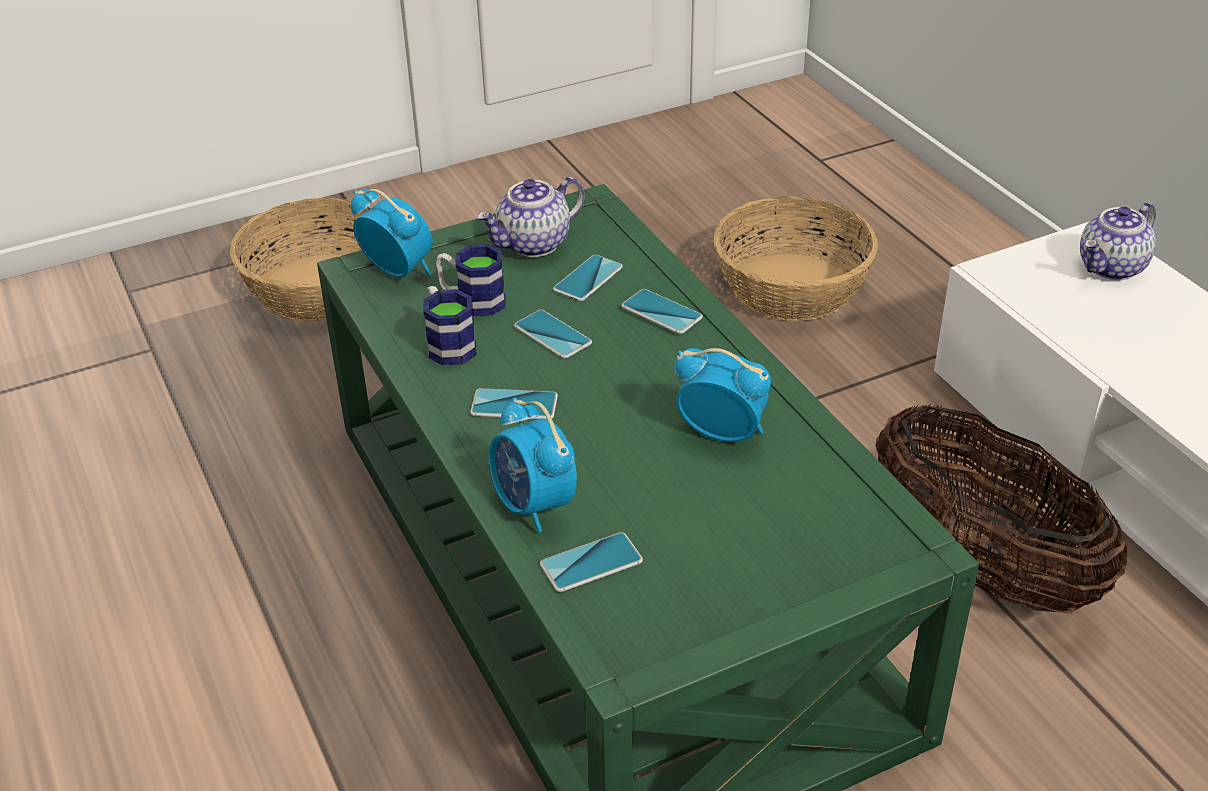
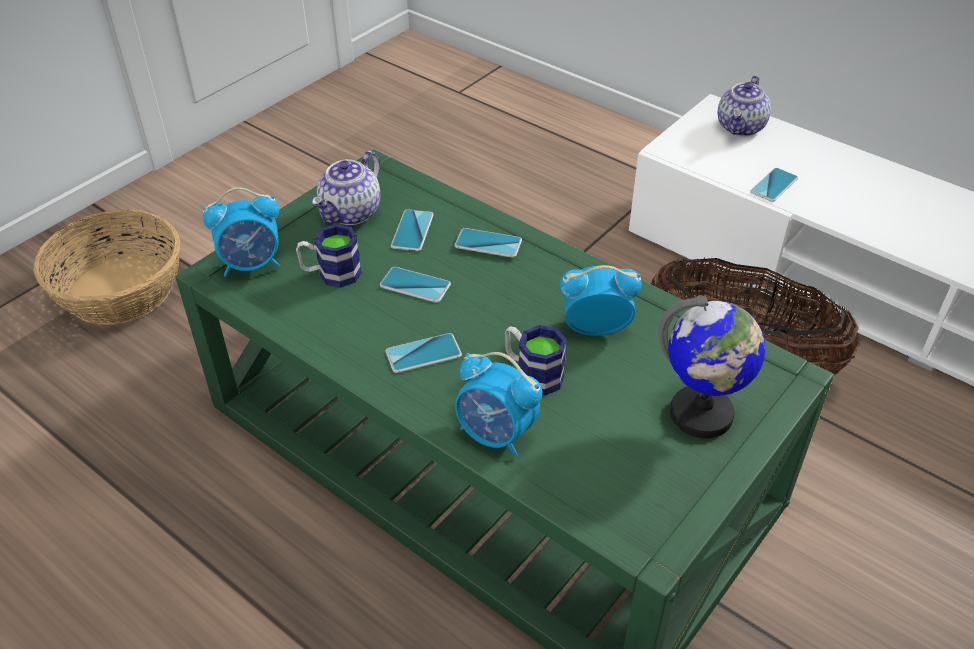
camera: 25 degrees left, 5 degrees up
(398, 270) = (252, 264): alarm clock -> alarm clock turned 150 degrees clockwise
(448, 344) = (335, 317): mug -> mug (532, 373)
(591, 563) = (572, 468): phone -> phone (774, 185)
(780, 557) = (701, 415): none -> globe
(791, 286) = (493, 193): basket -> none

